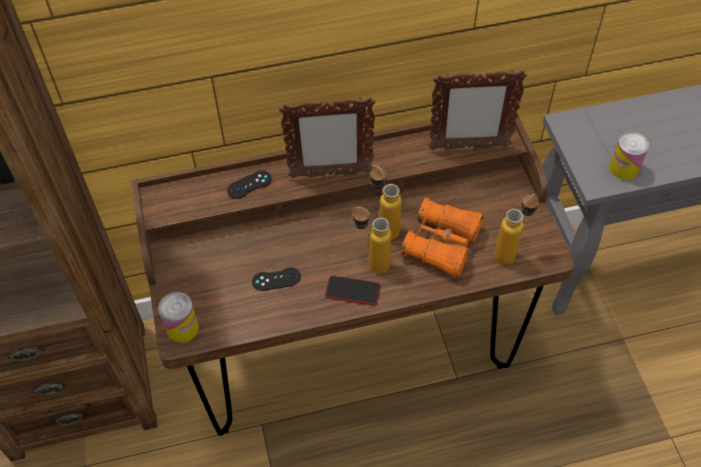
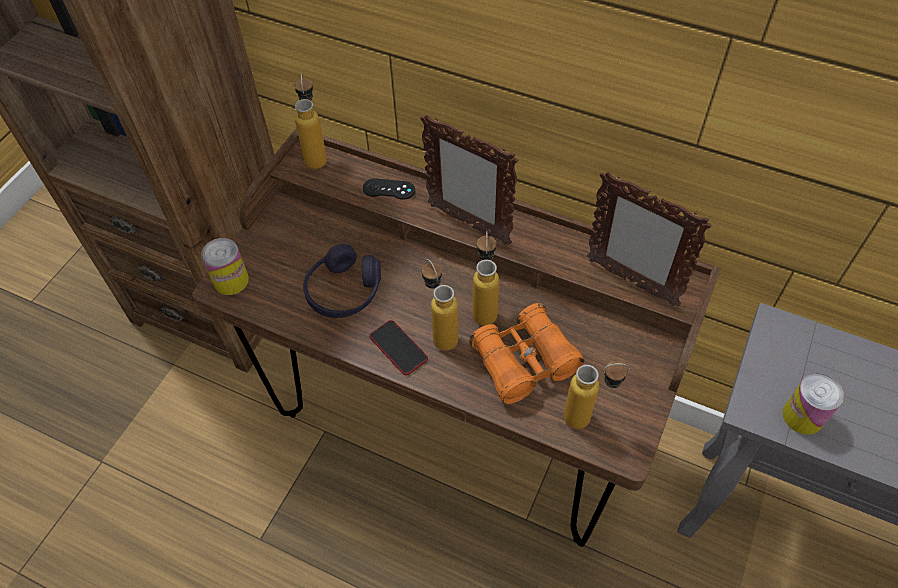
camera: 40 degrees right, 0 degrees up
(167, 193) = (316, 155): none -> bottle
(276, 279) = (344, 291): black game controller -> purple headphones

